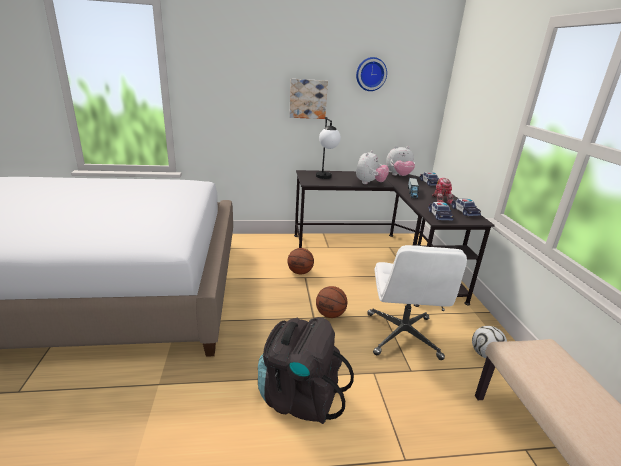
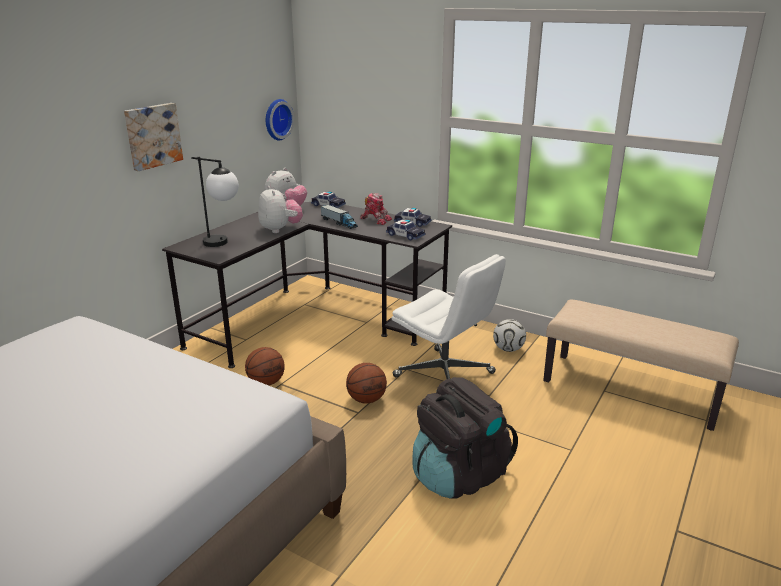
camera: 50 degrees left, 0 degrees up
(370, 74) = (218, 82): wall clock -> wall clock (276, 119)

